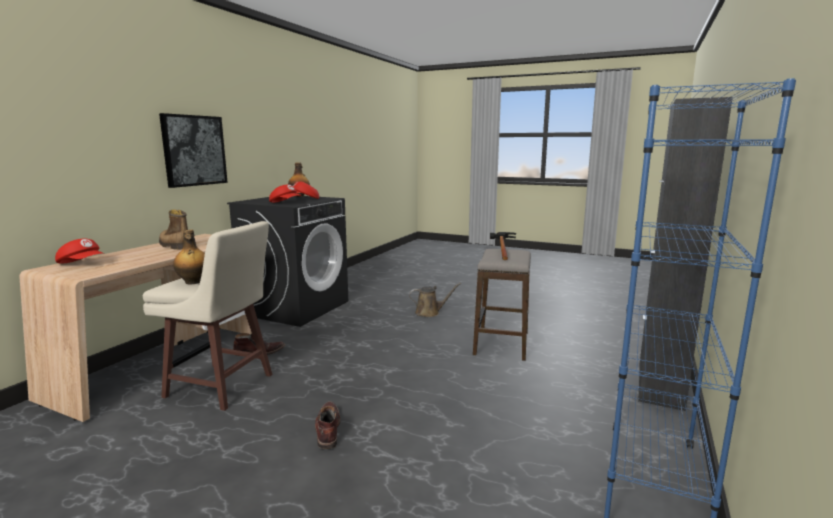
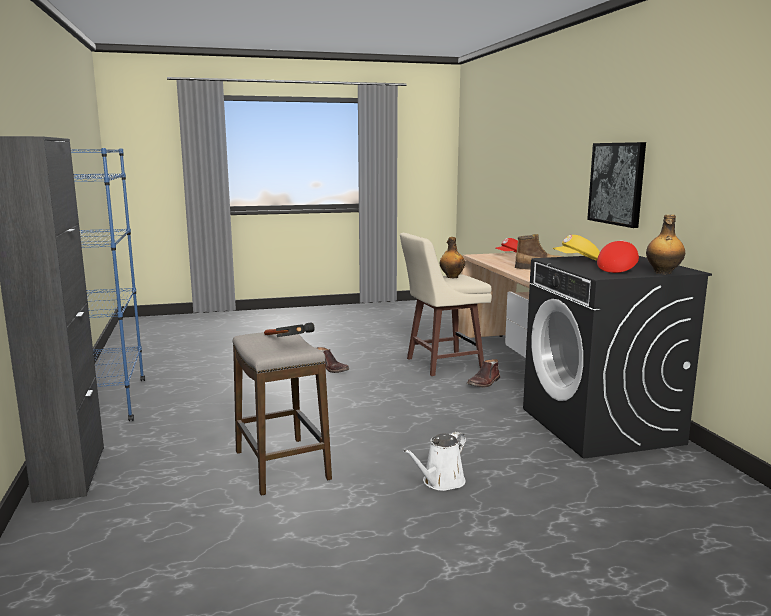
camera: 140 degrees right, 0 degrees up
(286, 203) = (576, 260): red cap -> yellow cap
(430, 313) = (441, 482): brown watering can -> white watering can

